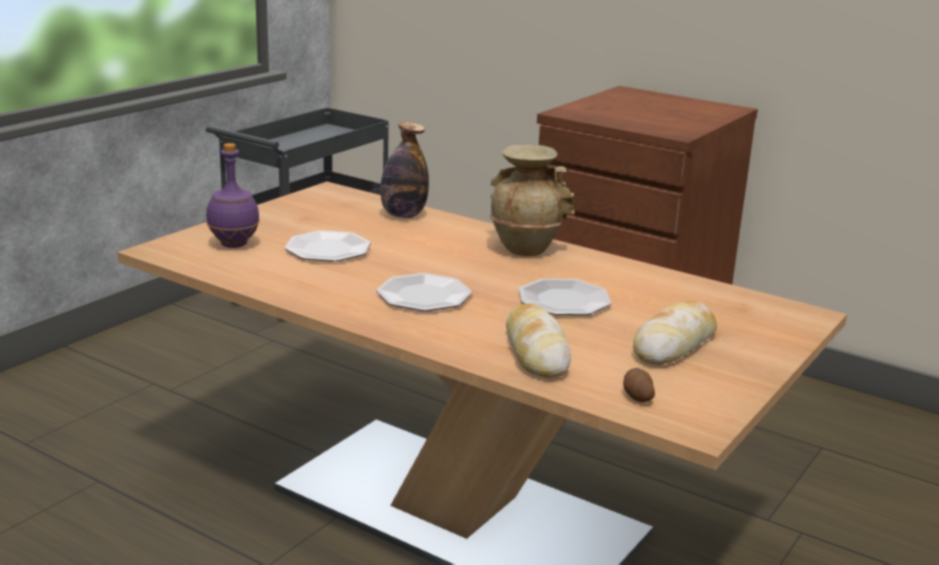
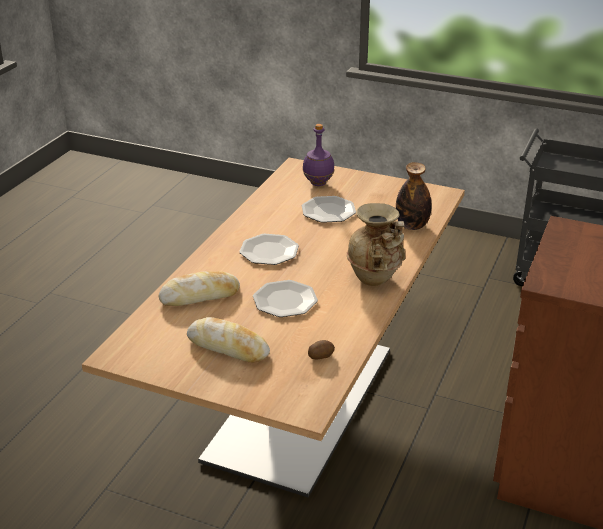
camera: 80 degrees right, 10 degrees up
(637, 396) = (148, 334): potato -> potato (320, 356)

